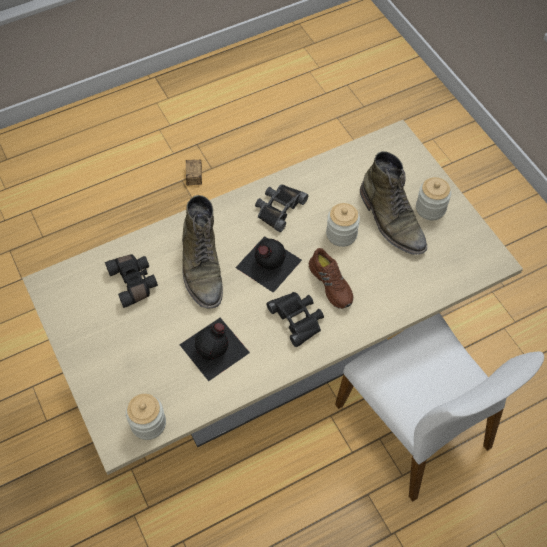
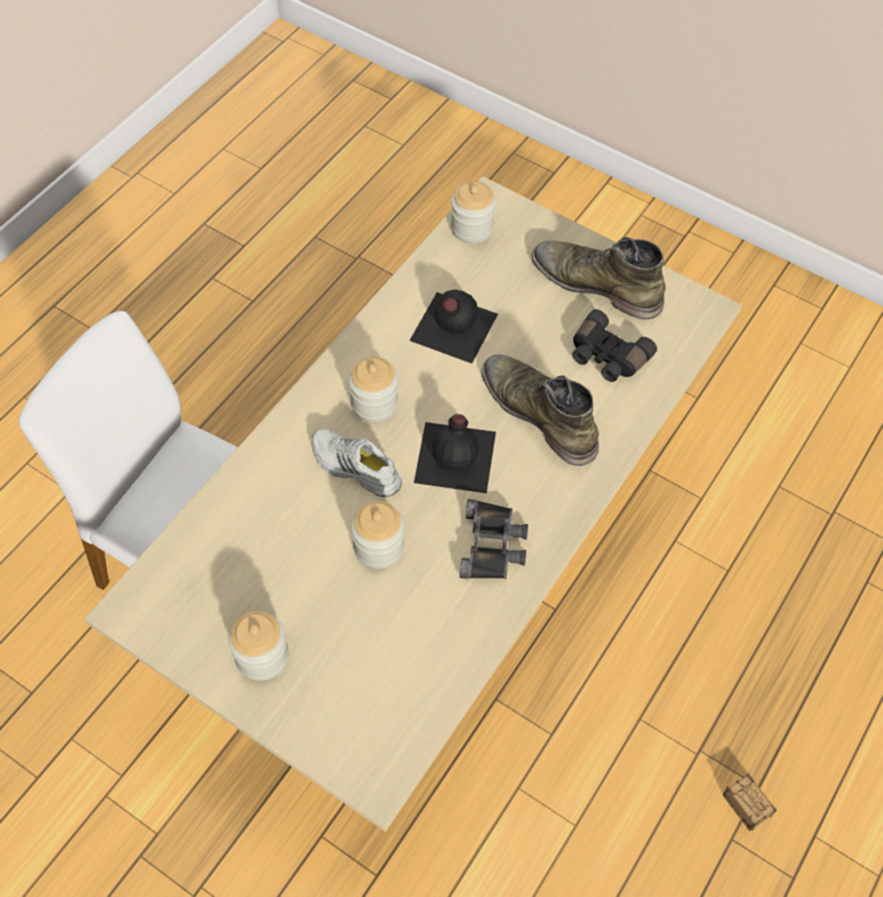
camera: 150 degrees right, 0 degrees up
(297, 318) = (374, 403): black binoculars -> jar
(331, 283) = (354, 468): brown shoe -> white shoe
(391, 220) = (314, 605): green boot -> green boot (596, 284)

